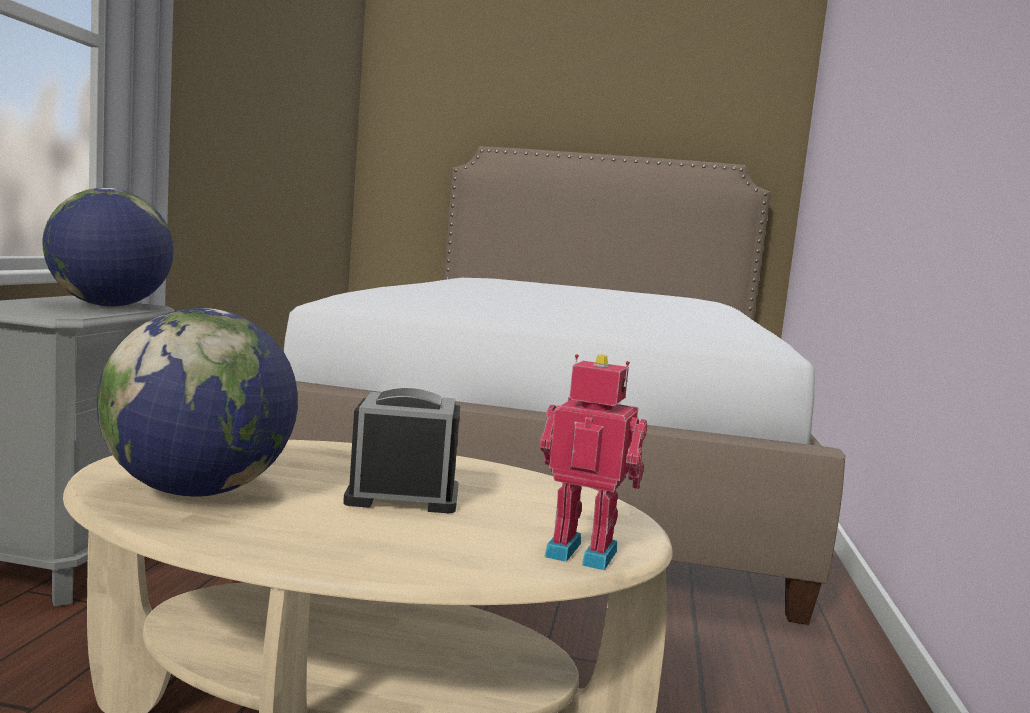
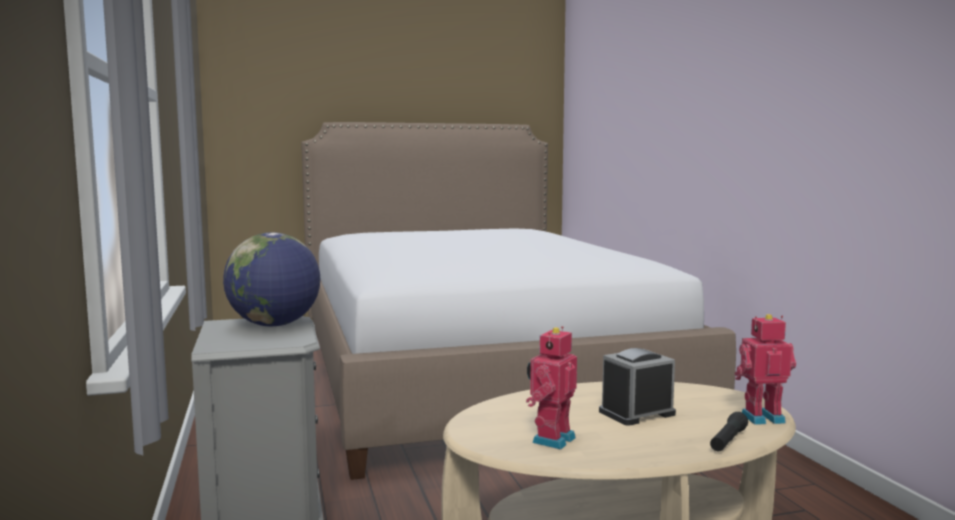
camera: 25 degrees left, 0 degrees up
(198, 491) = (551, 439): globe -> toy robot
(435, 563) = (728, 441): none -> black flashlight

